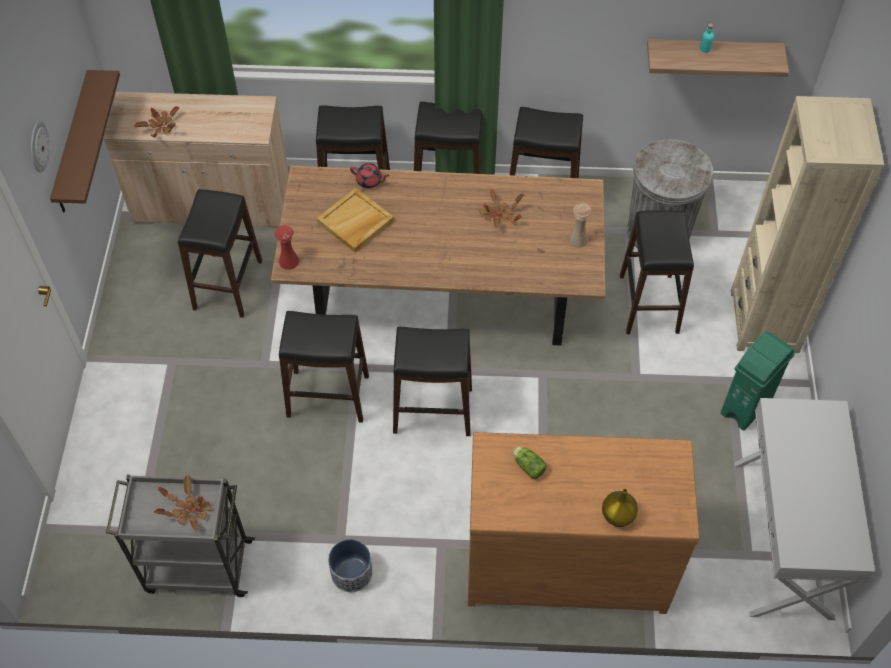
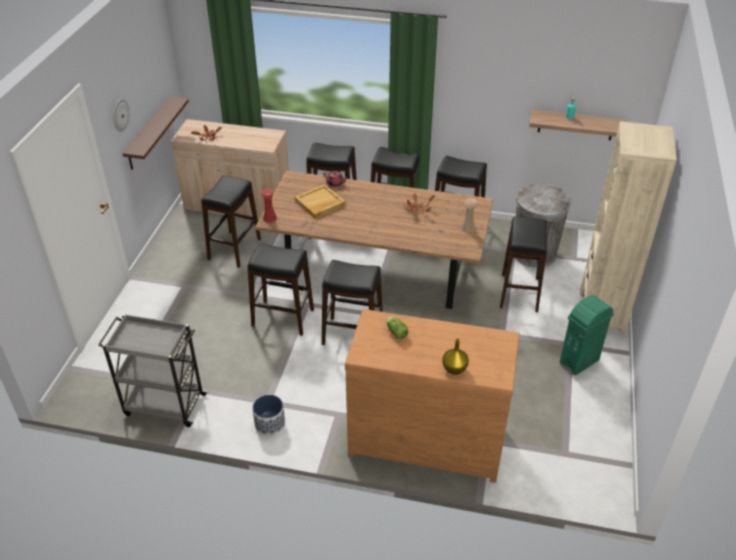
camera: 10 degrees right, 15 degrees down
(188, 510) = (157, 340): potted plant -> none
(783, 538) = (594, 447): white console table -> none

